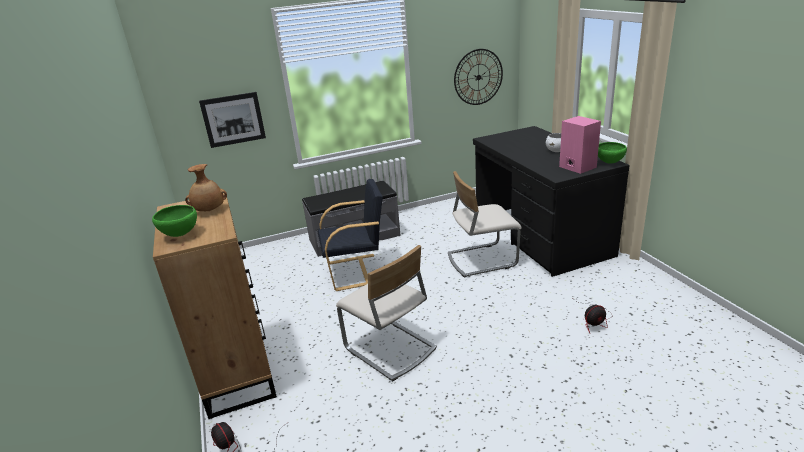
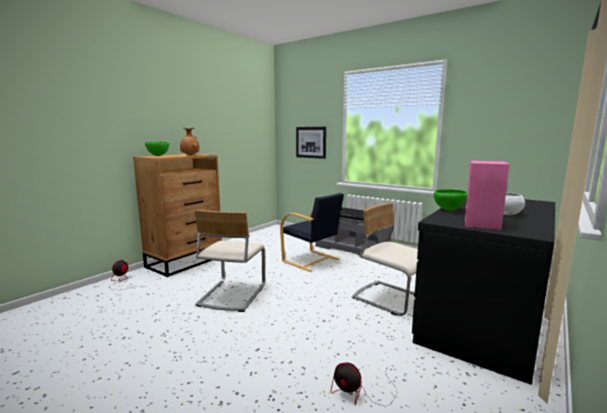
camera: 55 degrees right, 15 degrees down
(478, 77) = (521, 144): wall clock -> none
(609, 162) = (532, 233): green bowl -> green bowl (449, 210)

